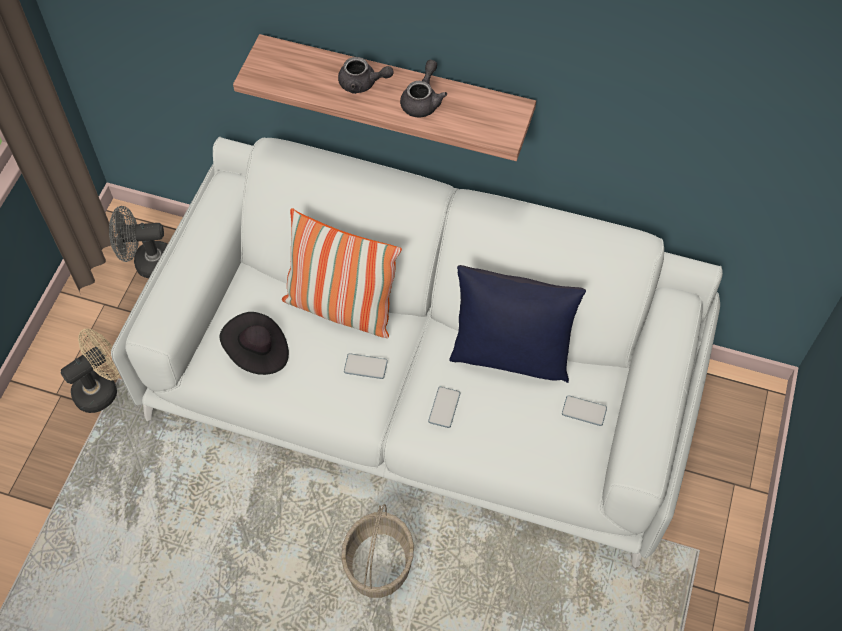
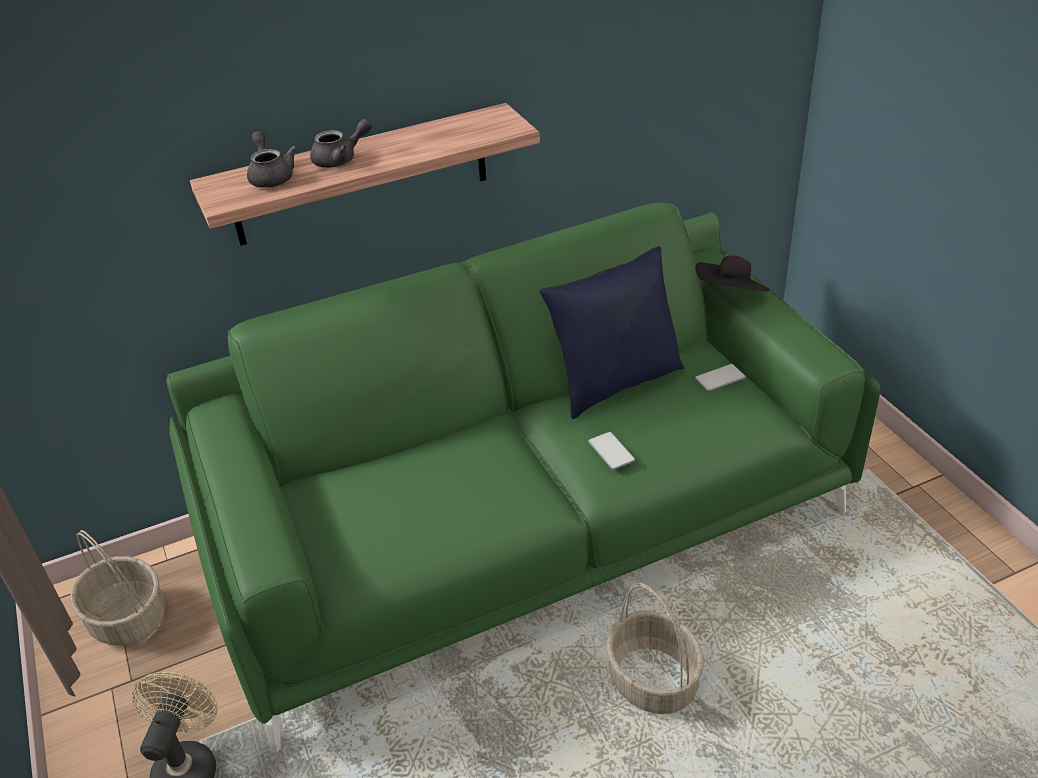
camera: 40 degrees left, 20 degrees down
(148, 263) = (129, 619): grey fan -> basket
(258, 353) = (387, 532): black hat -> black hat (730, 295)
(341, 308) = (427, 448): pillow -> none
(365, 366) = (505, 472): phone -> none
(421, 392) = (528, 527): white sofa -> green sofa
(422, 101) = (412, 143): grey teapot -> grey teapot (271, 176)

